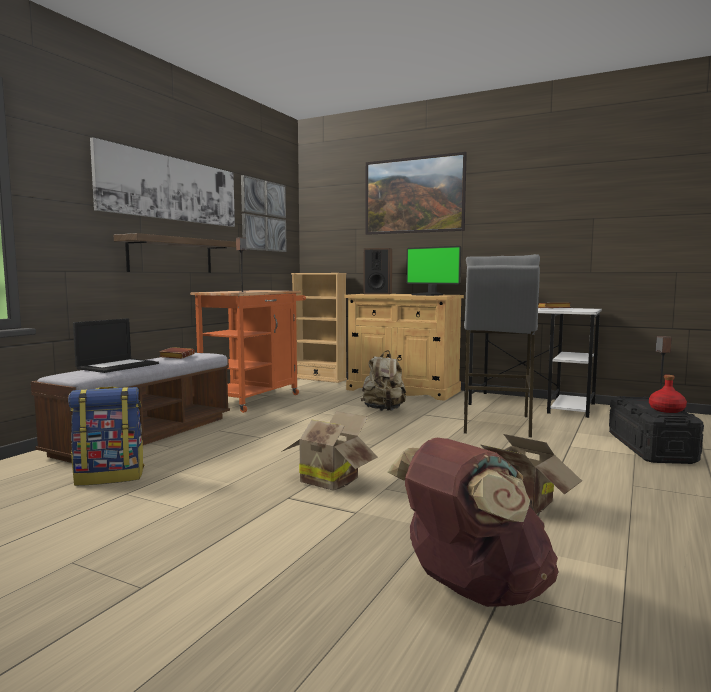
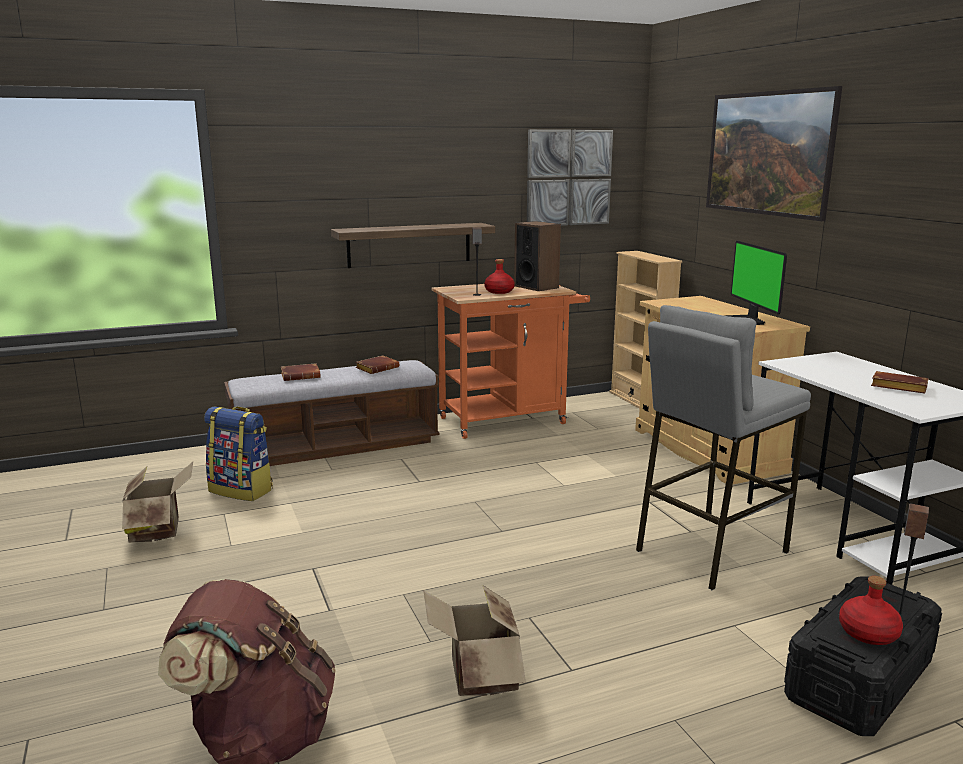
camera: 40 degrees right, 10 degrees up
(118, 366) = (301, 376): laptop -> brown book
(171, 189) = (411, 166): picture -> none
(252, 291) = (499, 292): none -> red bottle
(330, 480) = (379, 562): cardboard box -> cardboard box (160, 530)
(377, 293) = (698, 302): speaker -> speaker (536, 287)
(384, 410) = (614, 479): beige backpack -> none

